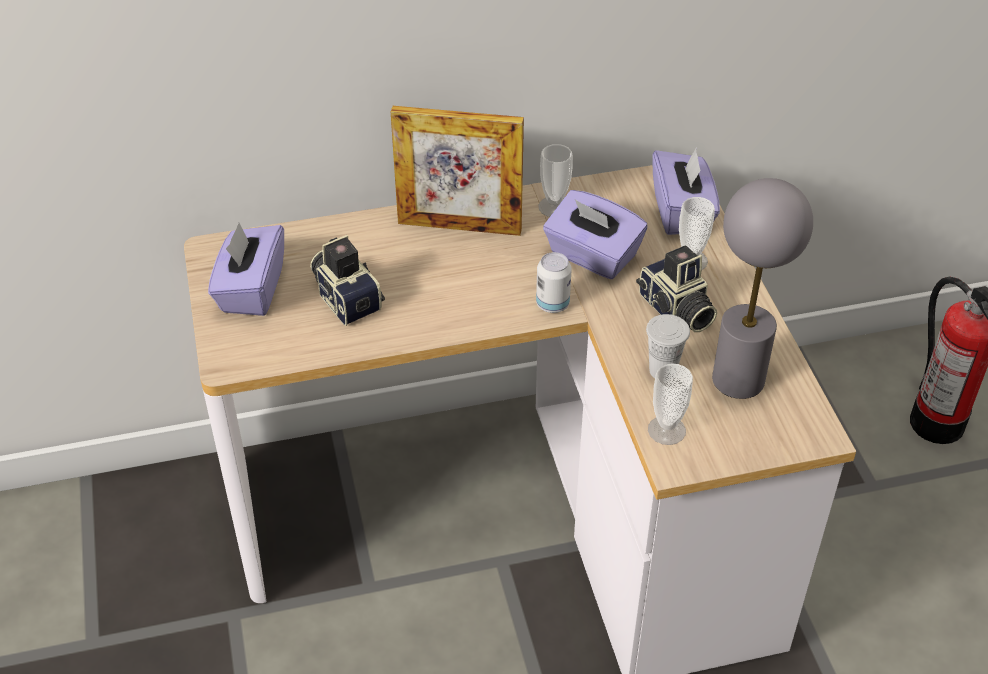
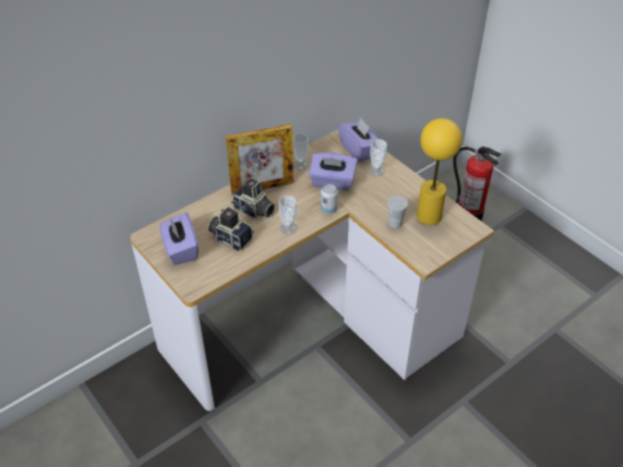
camera: 25 degrees left, 0 degrees up
(666, 430) = (413, 249): cup -> cup (288, 228)
(675, 310) = (384, 195): camera -> camera (254, 210)
(737, 380) = (429, 217): grey table lamp -> yellow table lamp

